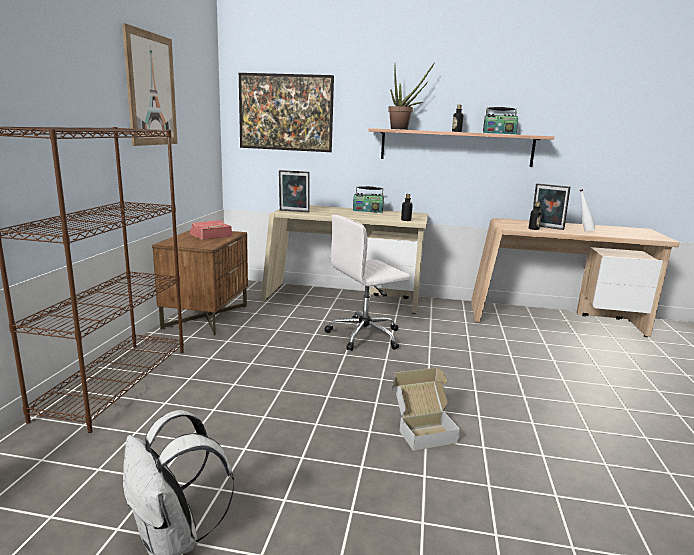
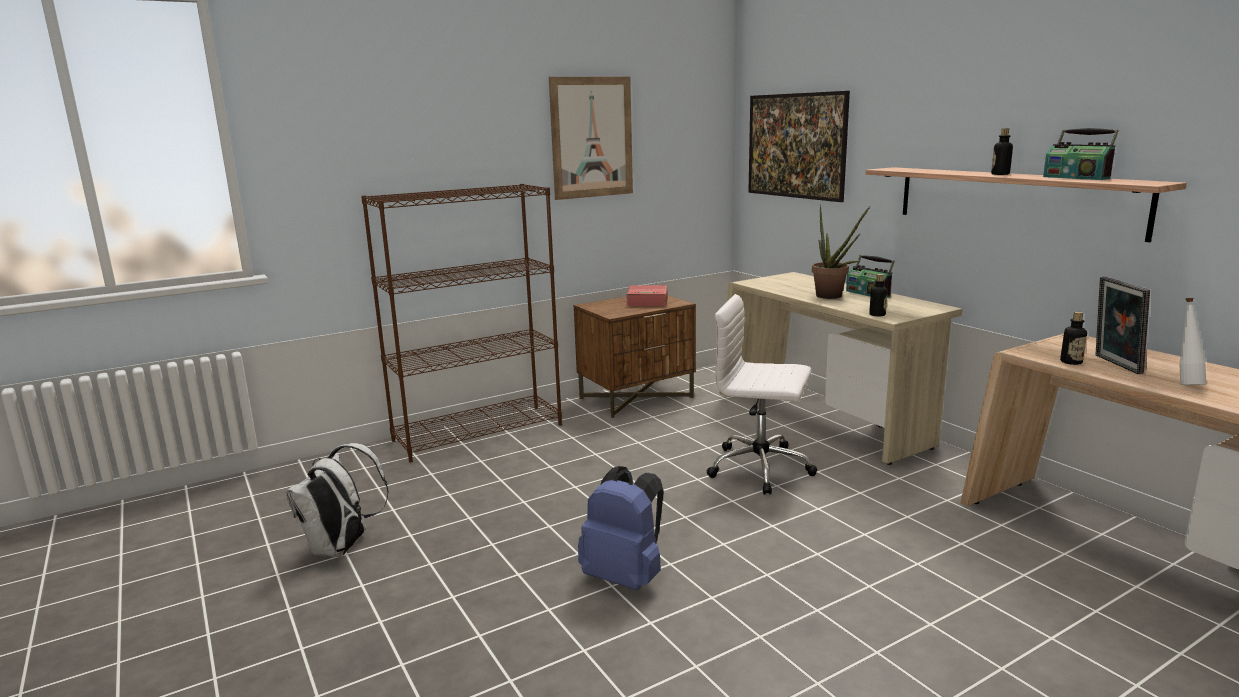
camera: 50 degrees right, 0 degrees up
(294, 211) = (760, 283): picture frame -> none
(403, 129) = (920, 170): potted plant -> potted plant (833, 297)
(422, 429) = (625, 577): cardboard box -> blue backpack

